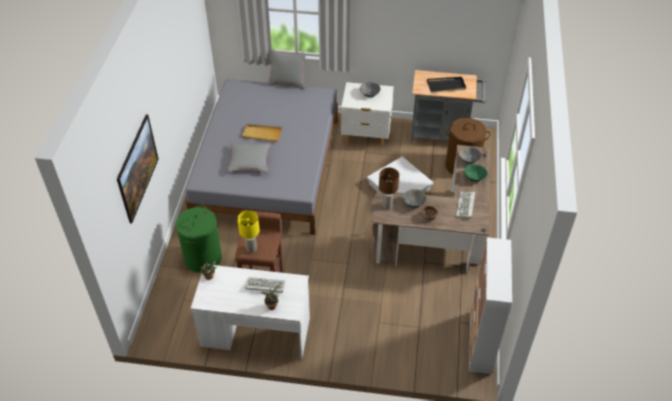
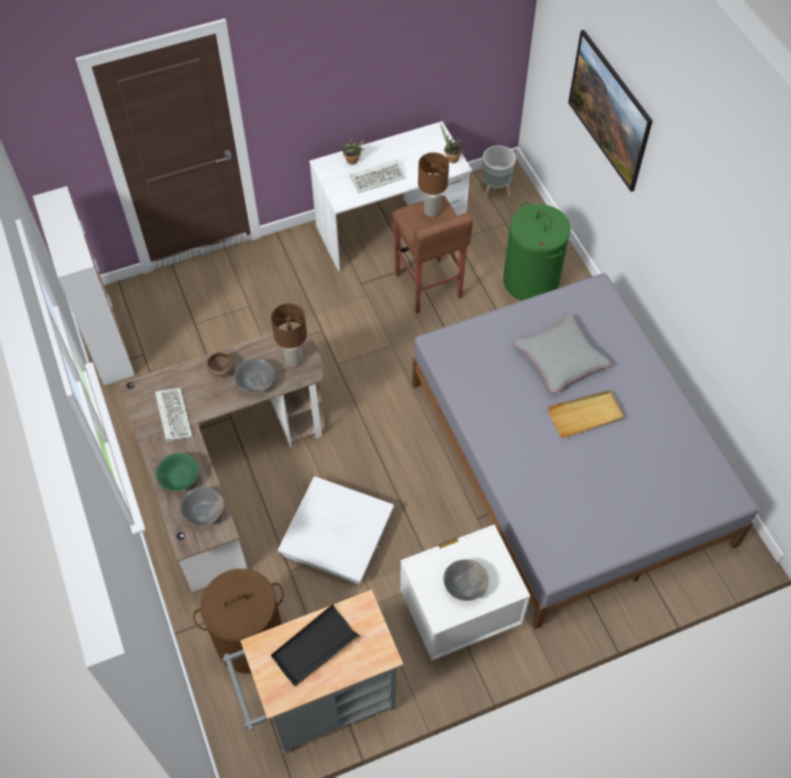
camera: 150 degrees right, 10 degrees up
(168, 325) = (495, 191): none -> grey planter
(251, 249) = (432, 211): yellow table lamp -> brown table lamp
(287, 83) = (643, 556): grey pillow -> none

